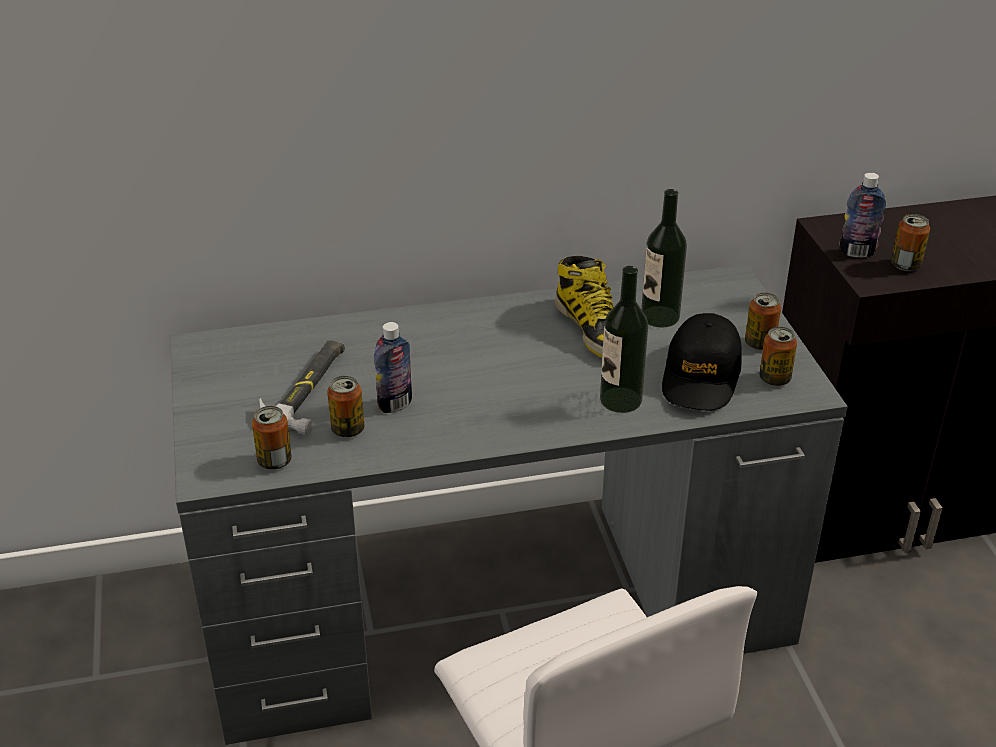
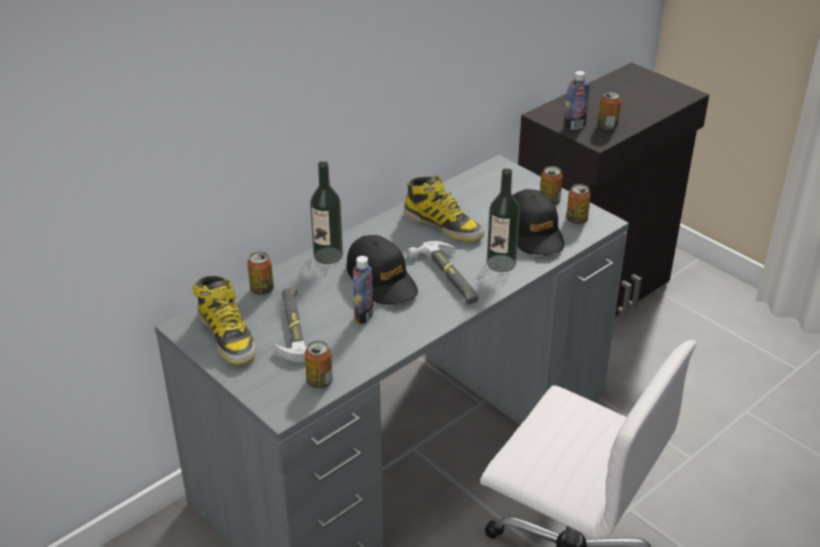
camera: 30 degrees left, 0 degrees up
(229, 372) = (227, 336): none -> boot
(347, 429) = (348, 343): can -> can (262, 290)
(456, 370) = (382, 280): none -> black cap
(539, 393) = (448, 276): none -> hammer
(660, 316) = (476, 204): bottle -> bottle (328, 255)

